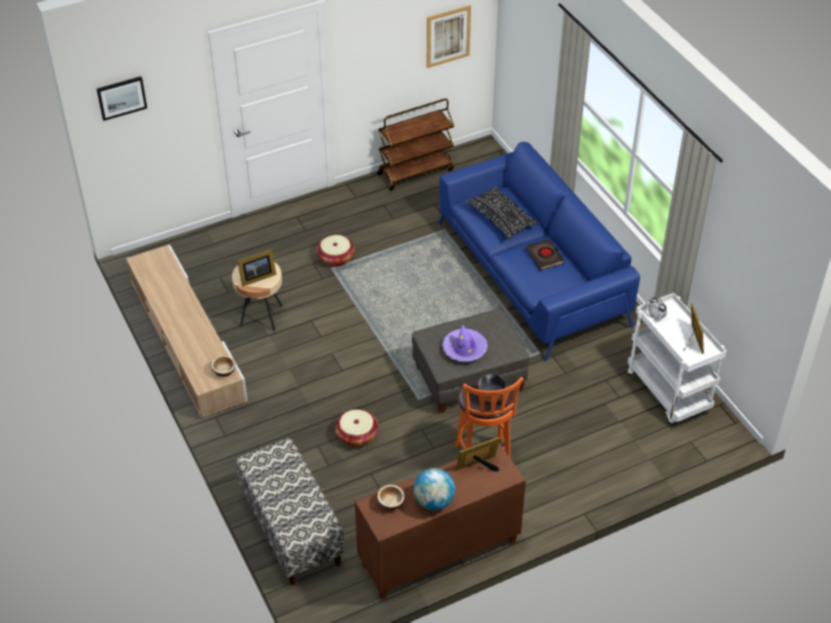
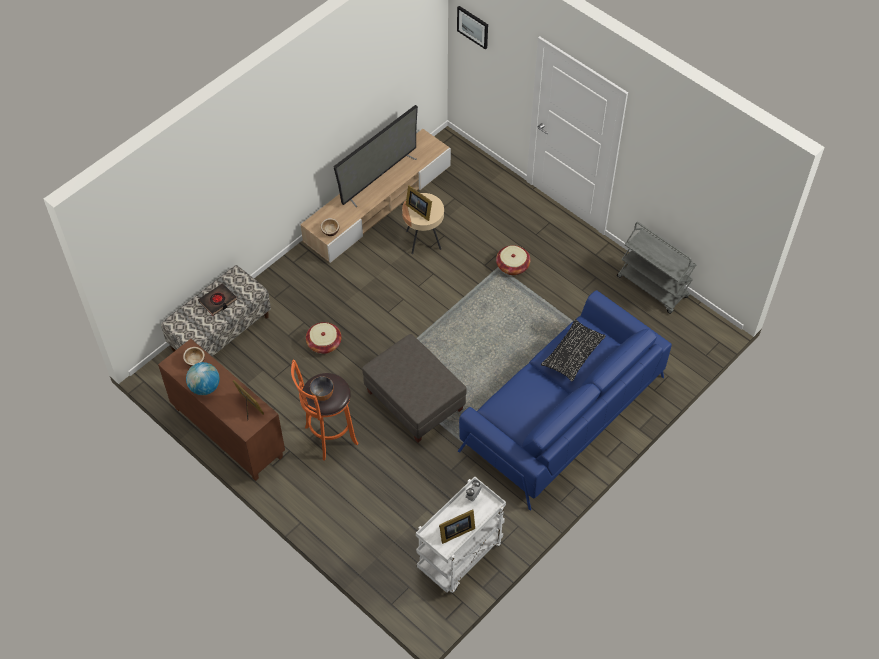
camera: 70 degrees right, 10 degrees up
(173, 311) = (379, 178): none -> television
(416, 171) = (653, 287): brown cart -> grey cart
(448, 36) = (720, 215): picture -> none
(464, 349) = (403, 374): purple hat -> none
(544, 256) = (537, 400): black book -> black book (218, 301)

